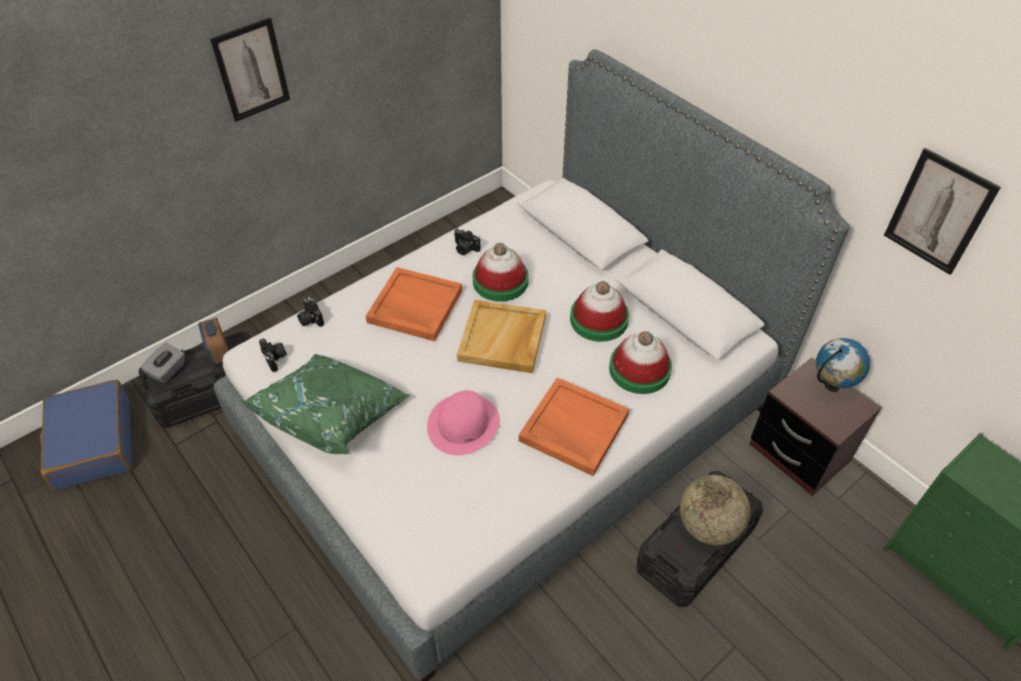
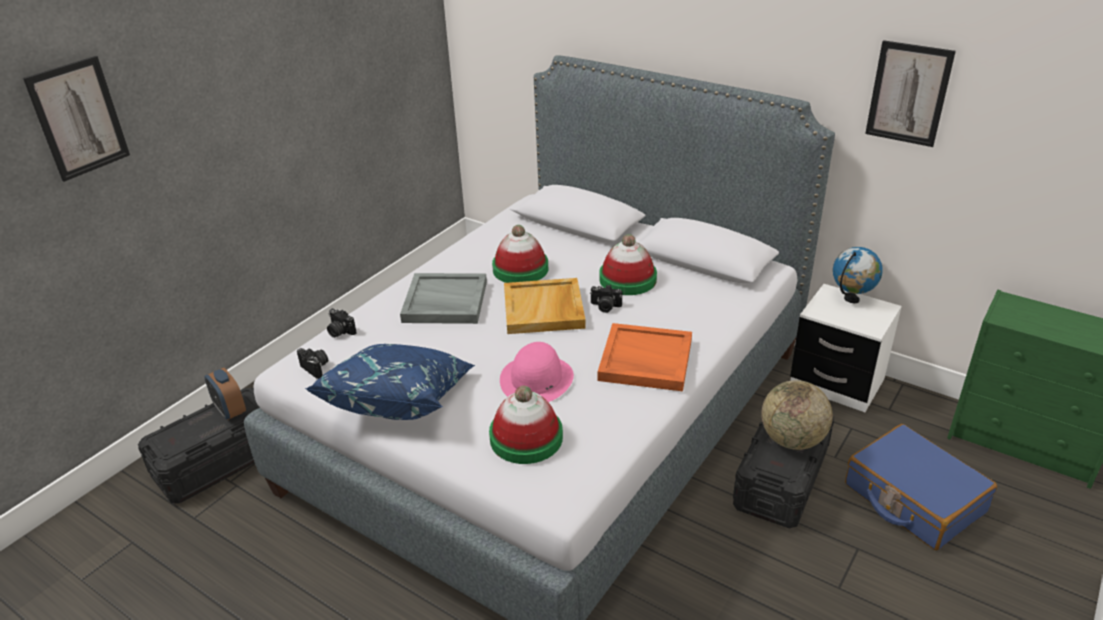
camera: 15 degrees left, 15 degrees down
(93, 443) = (92, 538): blue suitcase -> blue suitcase (913, 498)
(168, 371) = (175, 435): grey tissue box -> none
(251, 70) = (239, 103): picture -> picture (78, 118)
(334, 415) = (400, 399): green pillow -> blue pillow
(414, 306) = (444, 302): orange tray -> grey tray
(465, 249) = (474, 253): camera -> camera (605, 307)
(639, 369) = (684, 307): hat -> hat (526, 438)
(798, 453) = (836, 383): brown nightstand -> white nightstand

